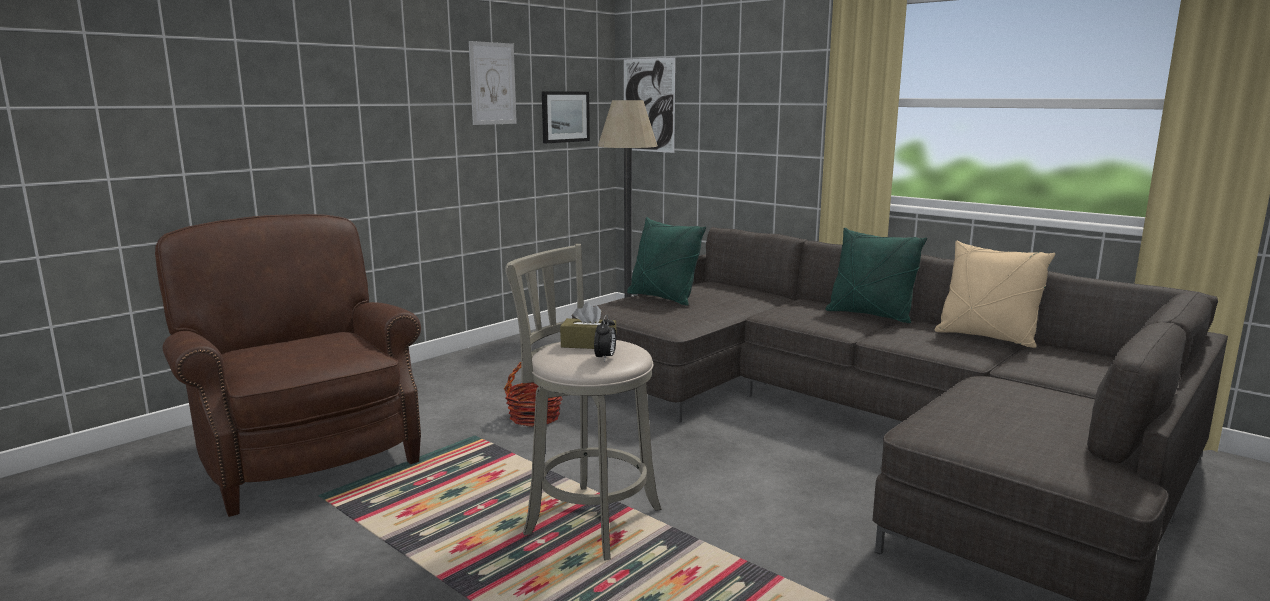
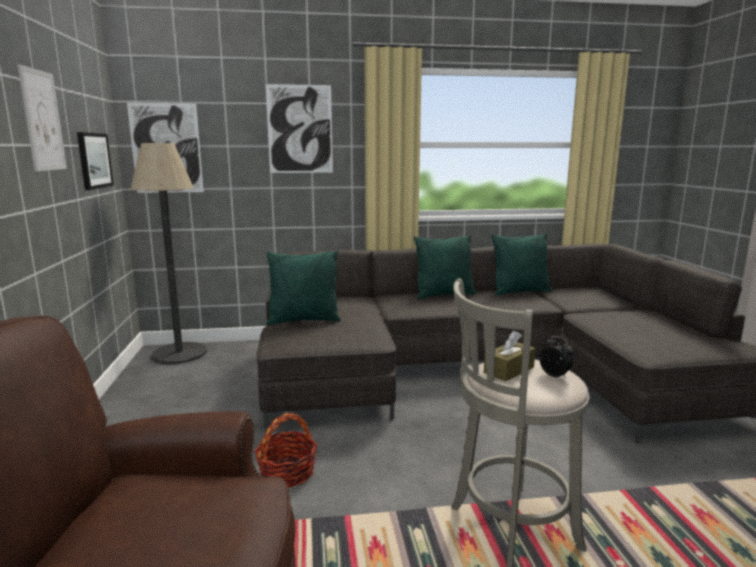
camera: 50 degrees left, 0 degrees up
(767, 83) = (300, 129): none -> picture
(986, 337) = (520, 292): beige pillow -> green pillow

